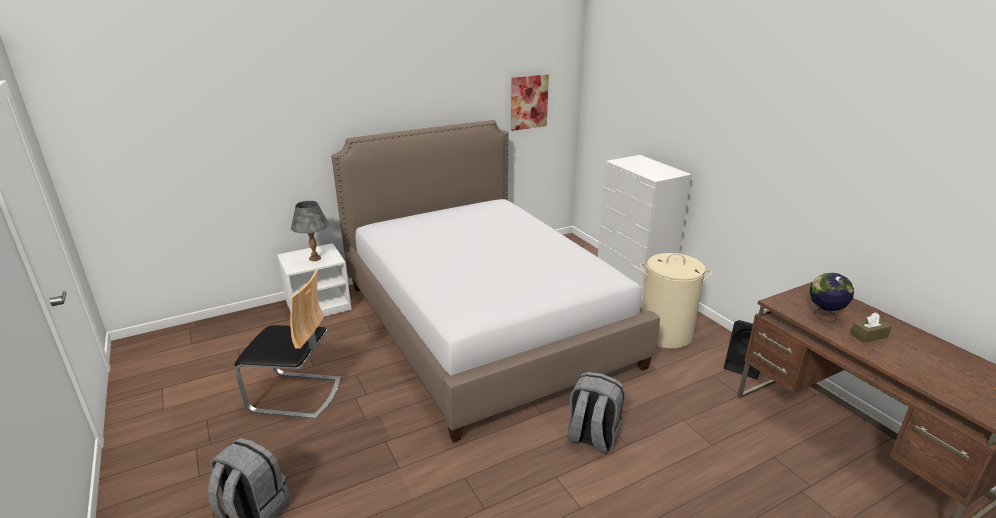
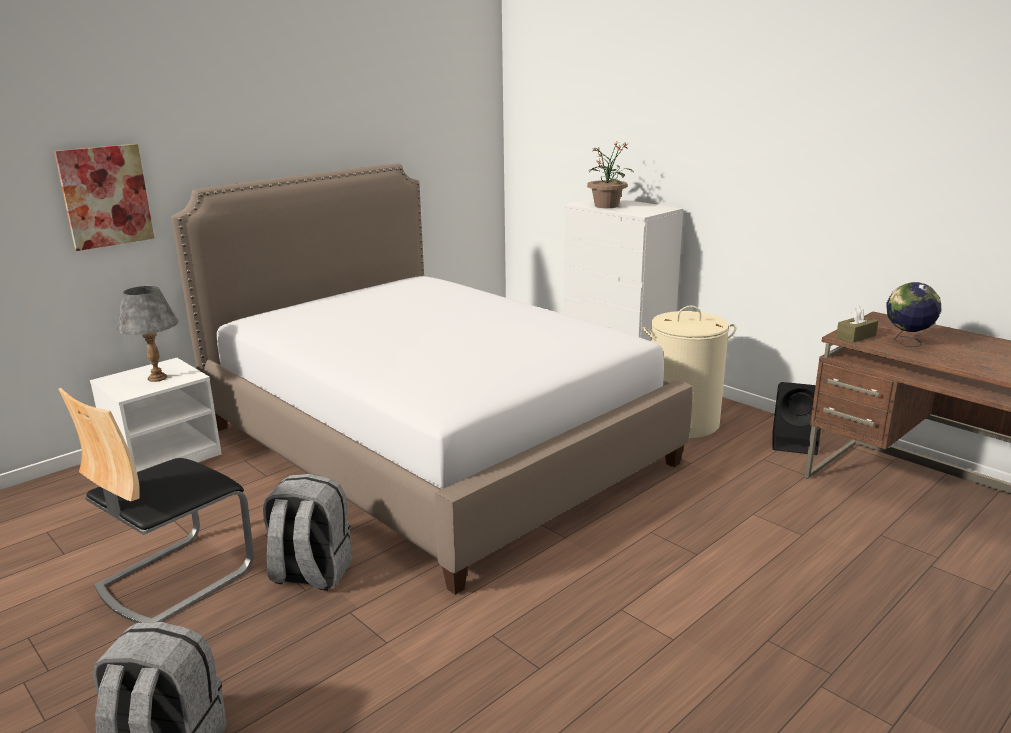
camera: 15 degrees left, 5 degrees down
(295, 395) = (174, 577): chair -> chair turned 135 degrees clockwise
(528, 102) = (440, 140): picture -> picture (105, 196)
(592, 437) = (647, 553): grey backpack -> grey backpack (310, 574)
(635, 165) = (606, 206): none -> potted plant
(868, 336) = (967, 354): brown tissue box -> brown tissue box (855, 336)

